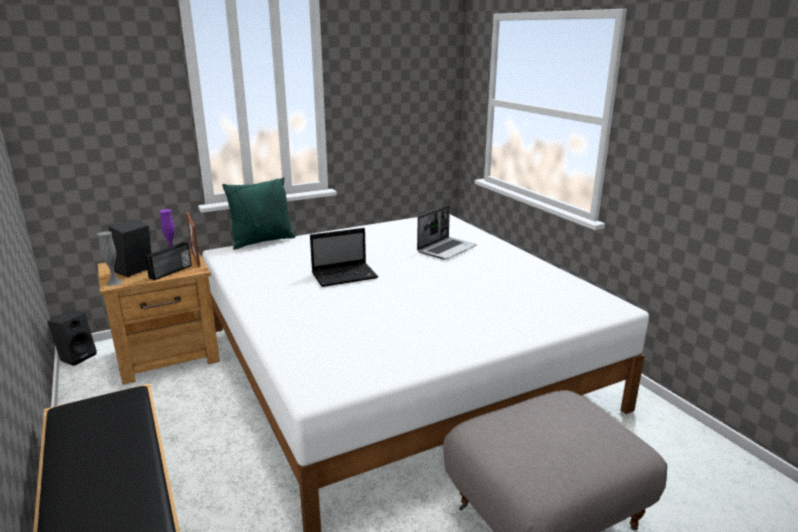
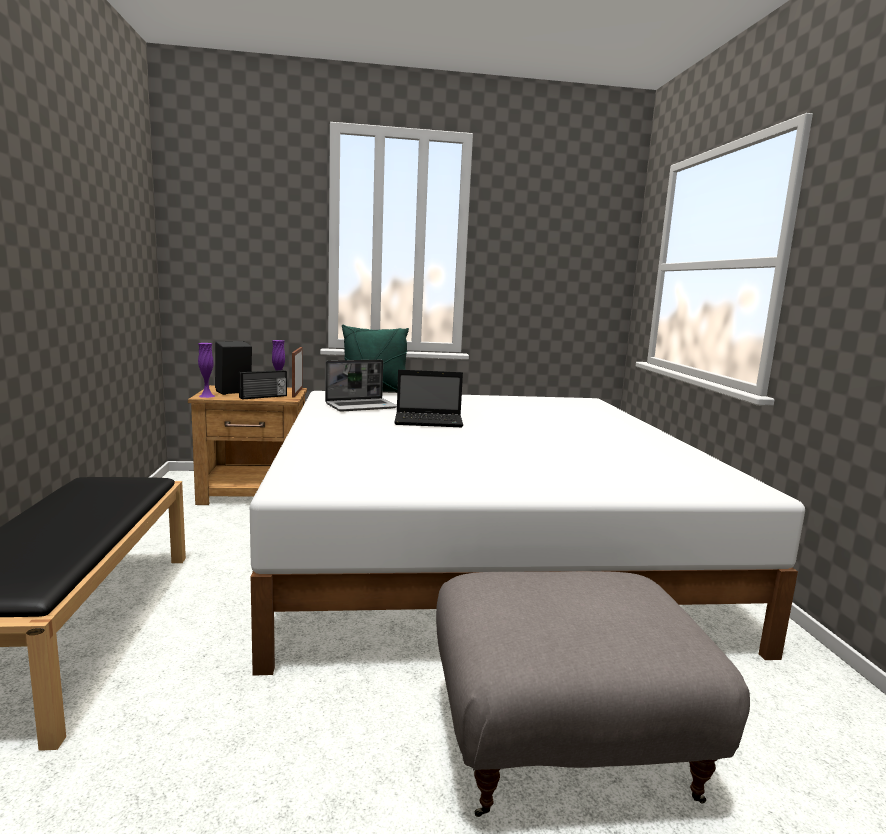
camera: 20 degrees right, 10 degrees down
(77, 356) = (178, 478): black speaker -> none
(114, 282) = (207, 396): grey vase -> purple vase
(446, 249) = (568, 420): laptop -> laptop (362, 406)

